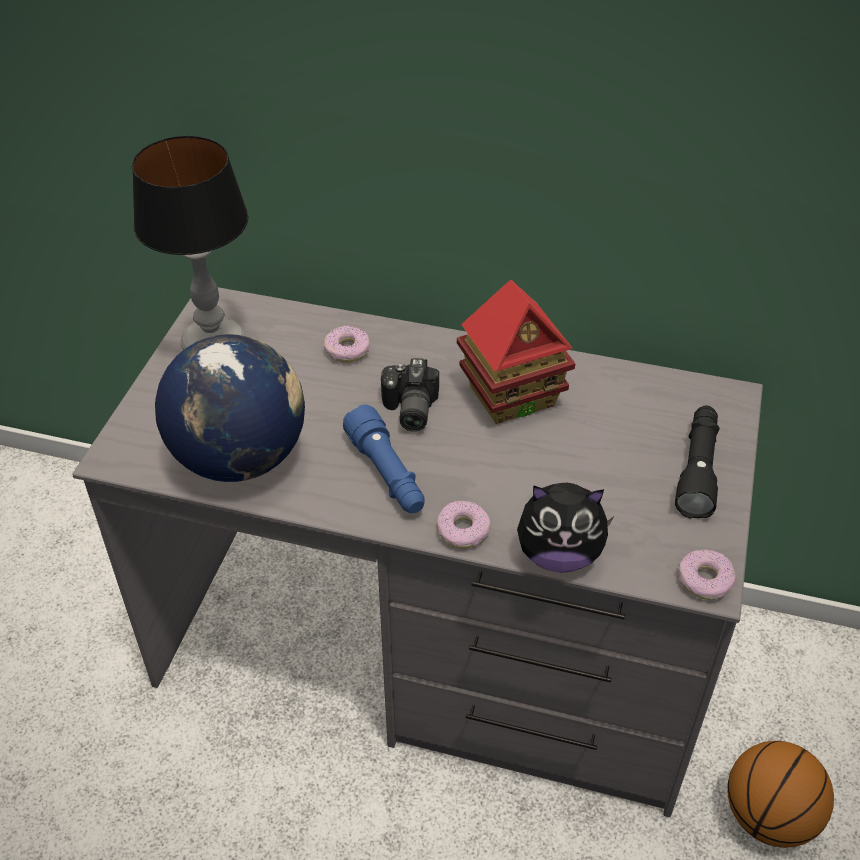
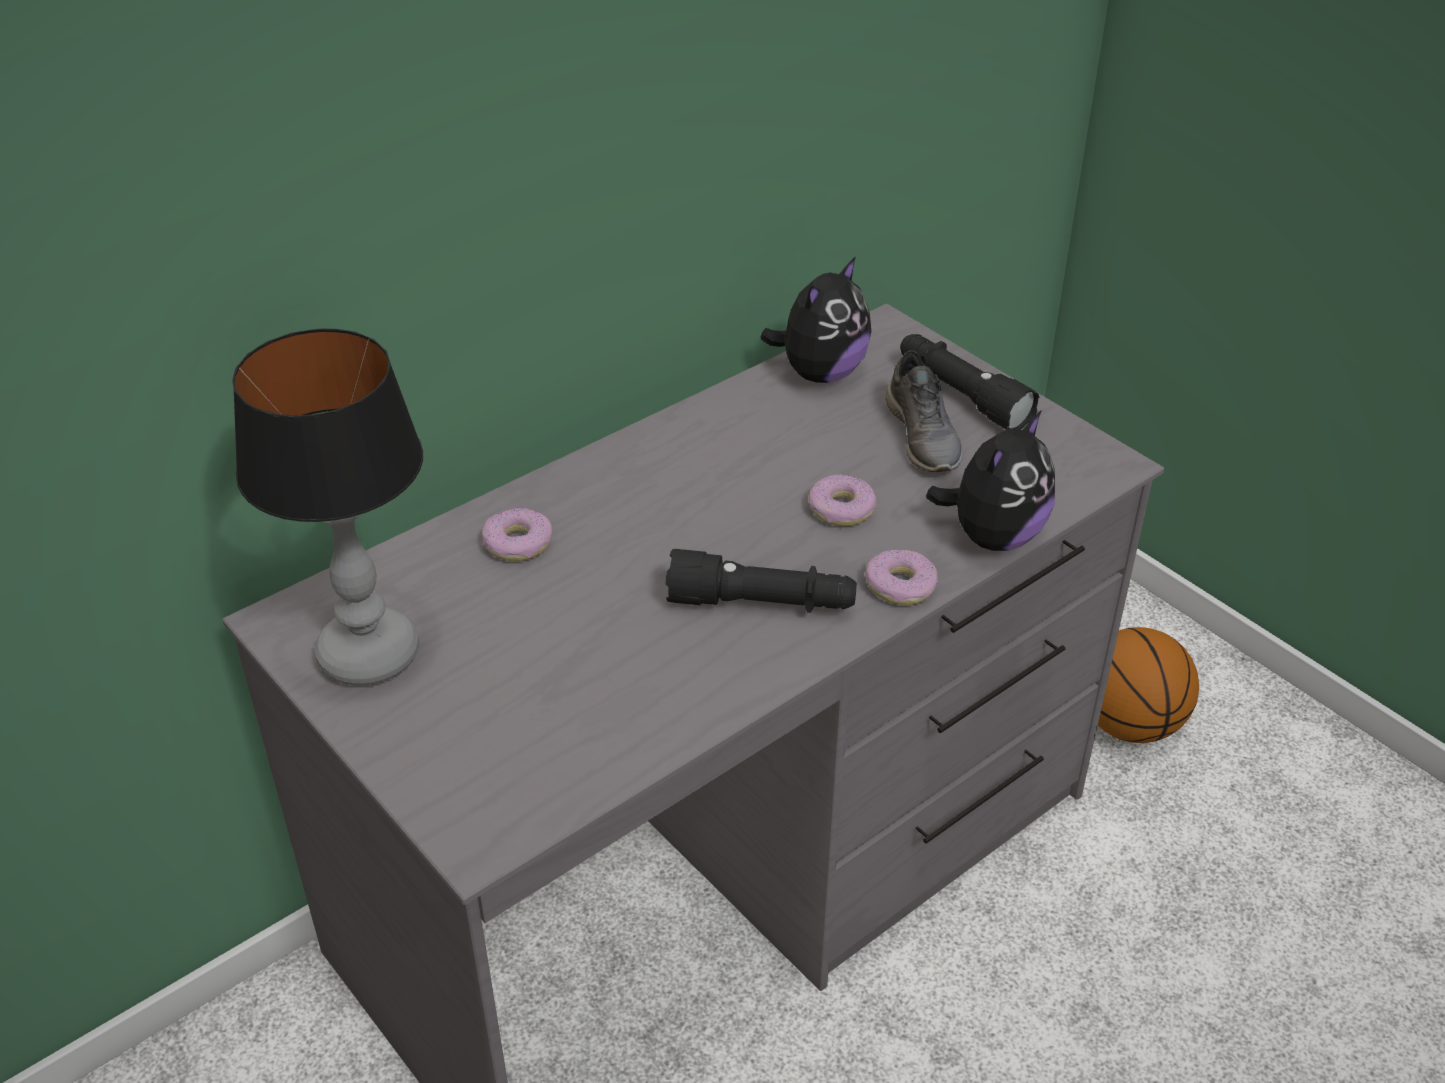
camera: 55 degrees left, 5 degrees down
(240, 457) = (608, 715): globe -> none
(387, 474) = (761, 604): blue flashlight -> black flashlight
(408, 410) = (675, 542): camera -> none
(512, 396) = (735, 458): toy house -> none
(630, 471) = (924, 436): none -> grey shoe
(642, 390) = (820, 373): none -> plush toy
(704, 580) = (1103, 463): donut -> donut (841, 509)

